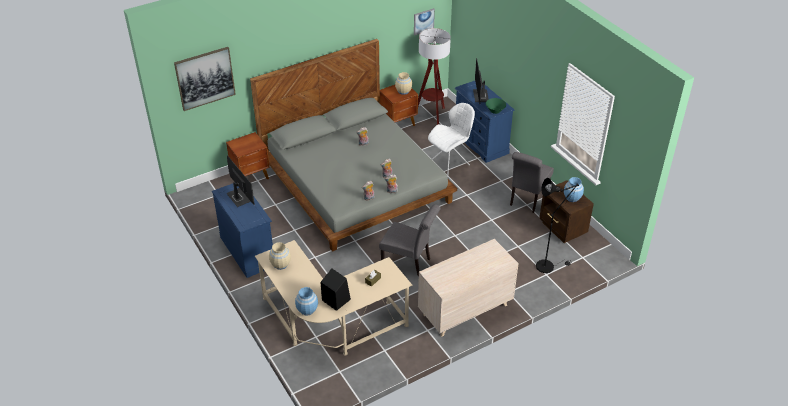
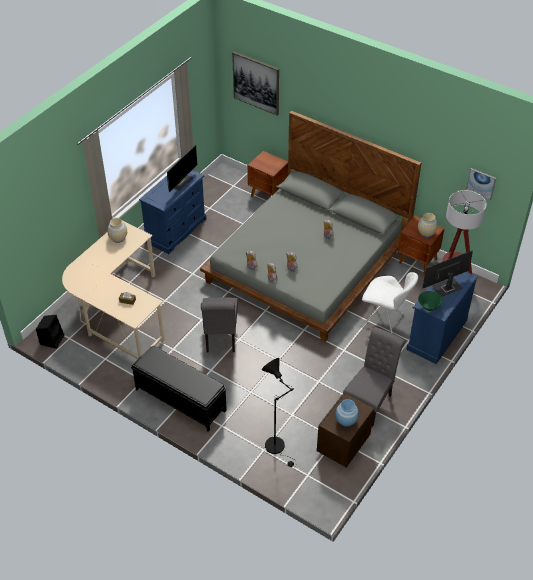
camera: 65 degrees right, 5 degrees up
(307, 309) = (74, 273): blue vase -> none
(335, 299) = (93, 285): black speaker -> black speaker (52, 339)
(465, 310) = (180, 399): beige dresser -> black bench
(527, 199) = (370, 401): grey chair -> grey chair turned 120 degrees clockwise

